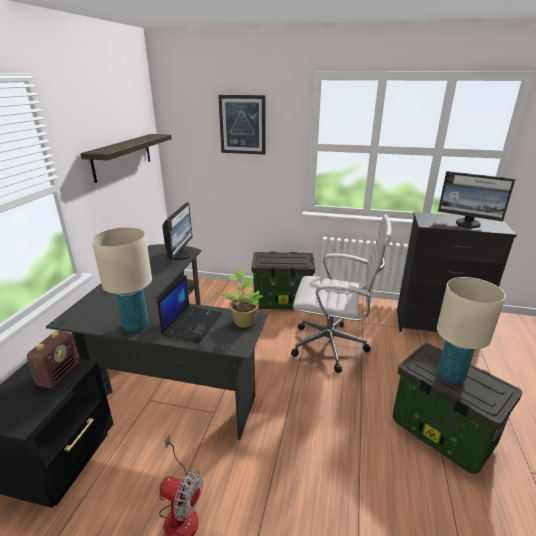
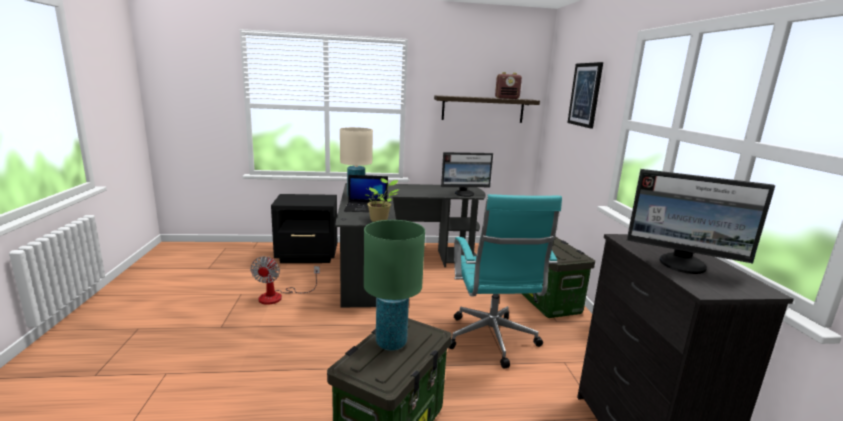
camera: 70 degrees right, 10 degrees down
(59, 374) = (318, 201): radio -> radio (507, 98)
(332, 346) = (492, 341): white office chair -> turquoise office chair
(451, 376) = (391, 343): beige table lamp -> green table lamp
(468, 224) = (683, 265): monitor -> monitor turned 75 degrees counterclockwise

